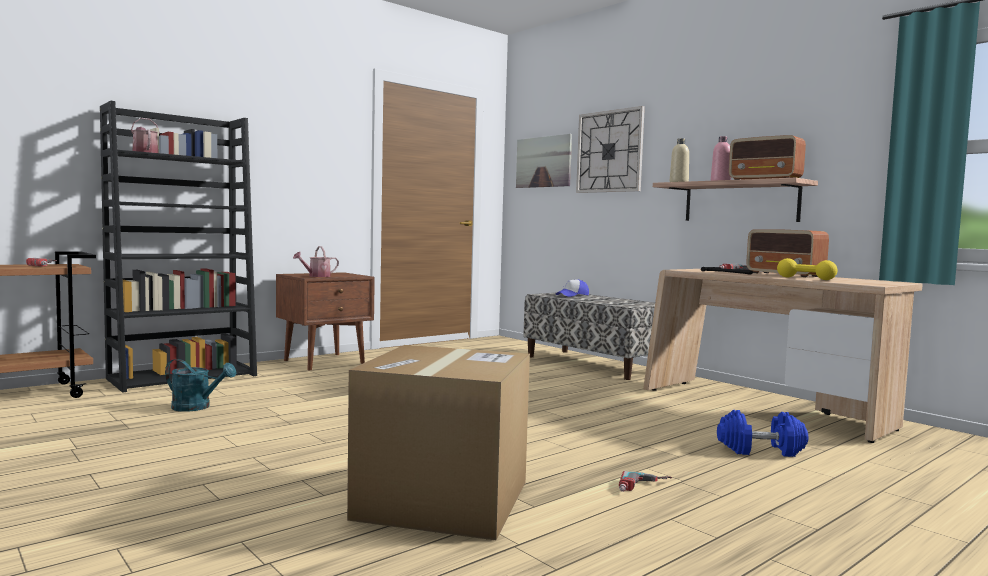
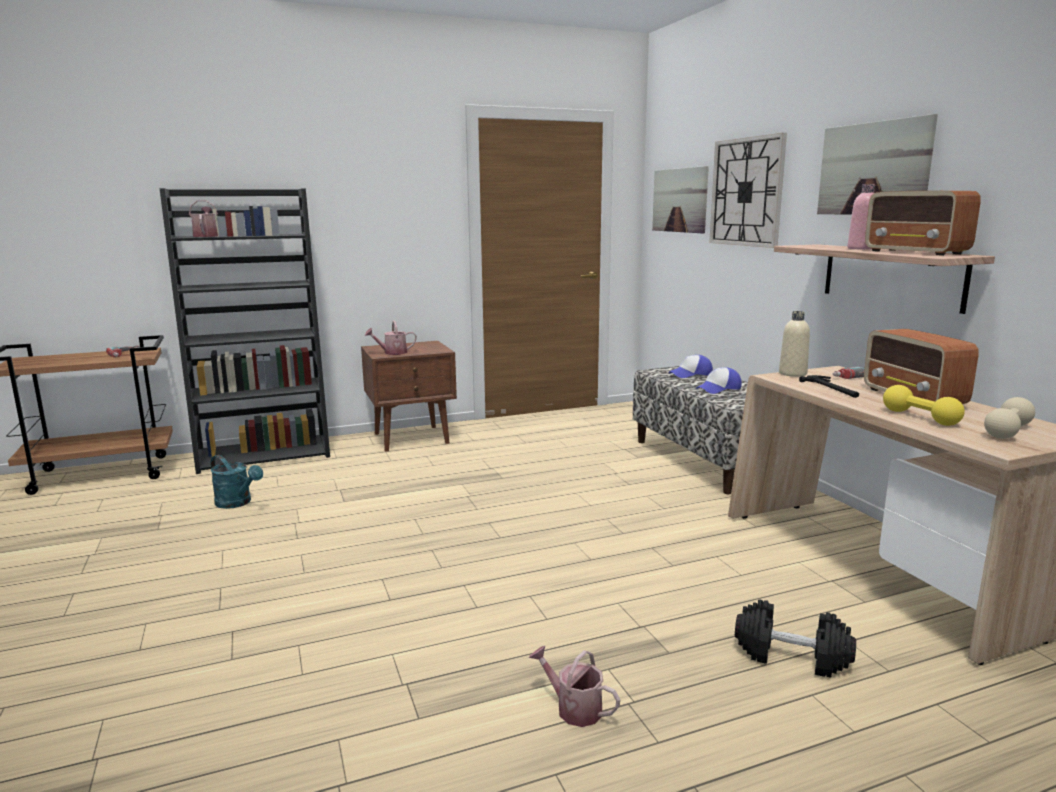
camera: 20 degrees right, 10 degrees up
(443, 500) = (334, 688): cardboard box -> none
(605, 300) = (718, 389): none -> cap
(645, 488) = (573, 708): power drill -> watering can
(679, 182) = (808, 246): beige bottle -> beige bottle (792, 373)
(719, 128) = (873, 169): none -> picture
(760, 450) = (792, 656): blue dumbbell -> black dumbbell
(863, 281) = (1007, 431): none -> beige dumbbell

